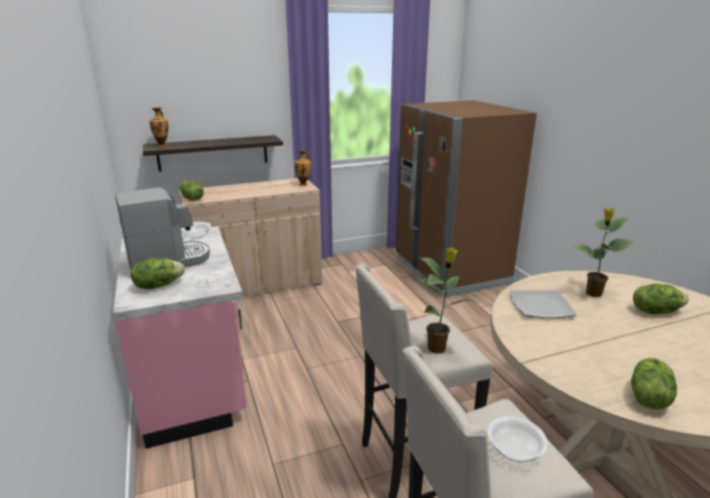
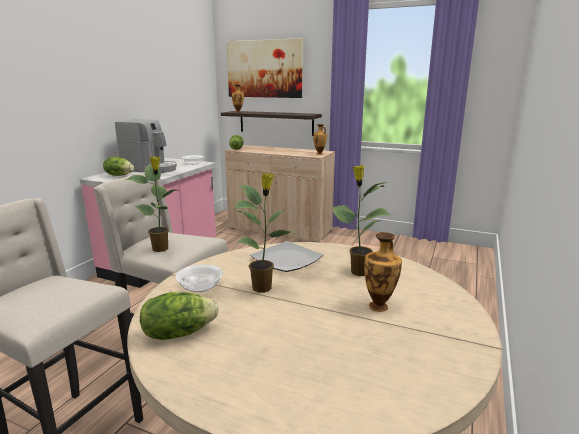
camera: 45 degrees right, 5 degrees down
(187, 83) = (264, 69): none -> picture
(450, 271) = (444, 271): brown fridge -> none
(515, 450) = (46, 302): bowl -> bowl (200, 287)
(590, 335) = (263, 288): none -> potted plant
(655, 311) = (379, 306): lettuce -> vase

